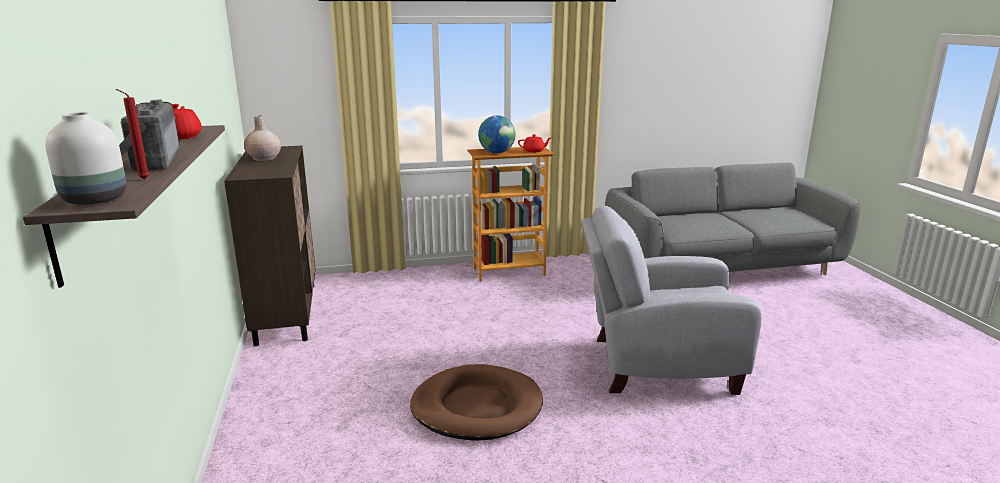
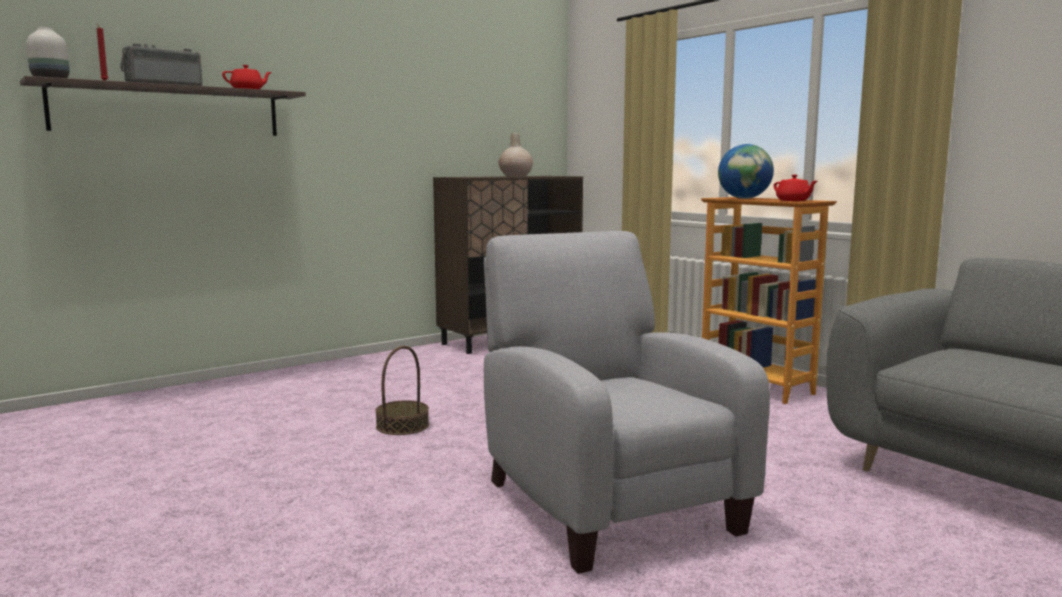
camera: 65 degrees right, 10 degrees down
(477, 407) = (402, 426): brown dog bed -> basket

